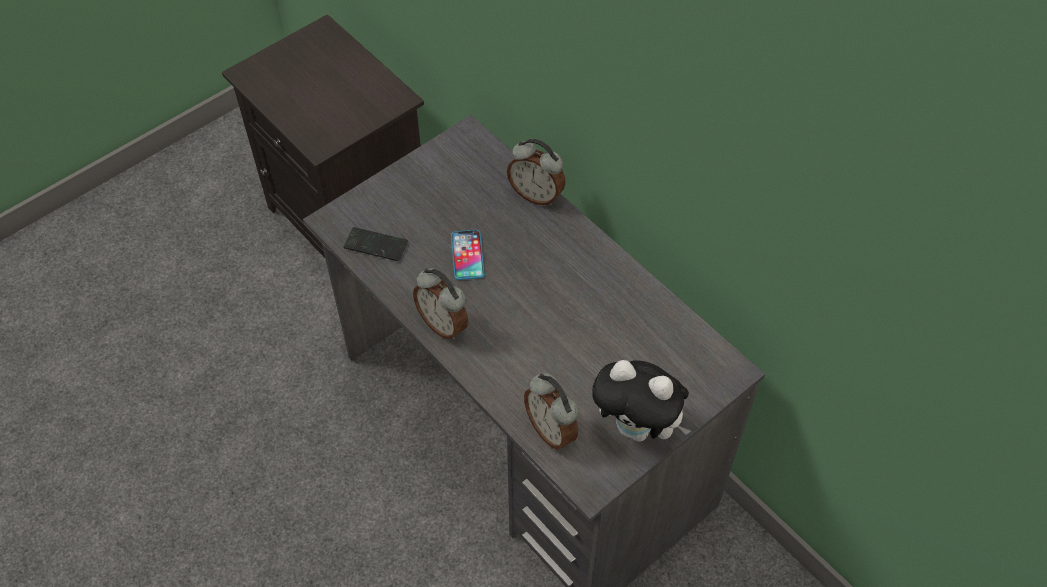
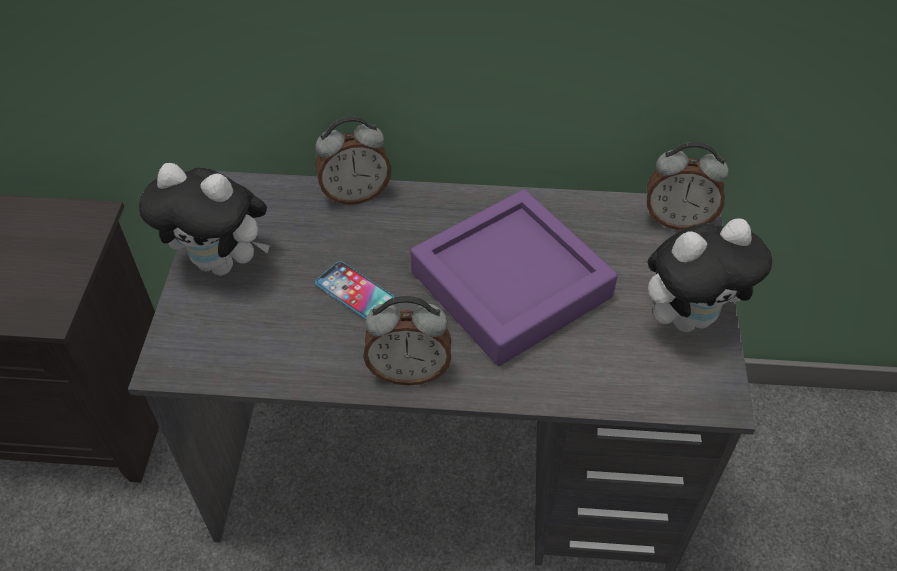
camera: 45 degrees left, 5 degrees down
(375, 245) = (246, 353): phone -> none
(418, 183) = (223, 263): none -> plush toy
(551, 430) = (626, 381): alarm clock -> alarm clock (677, 219)
(558, 321) = (511, 284): none -> purple tray

